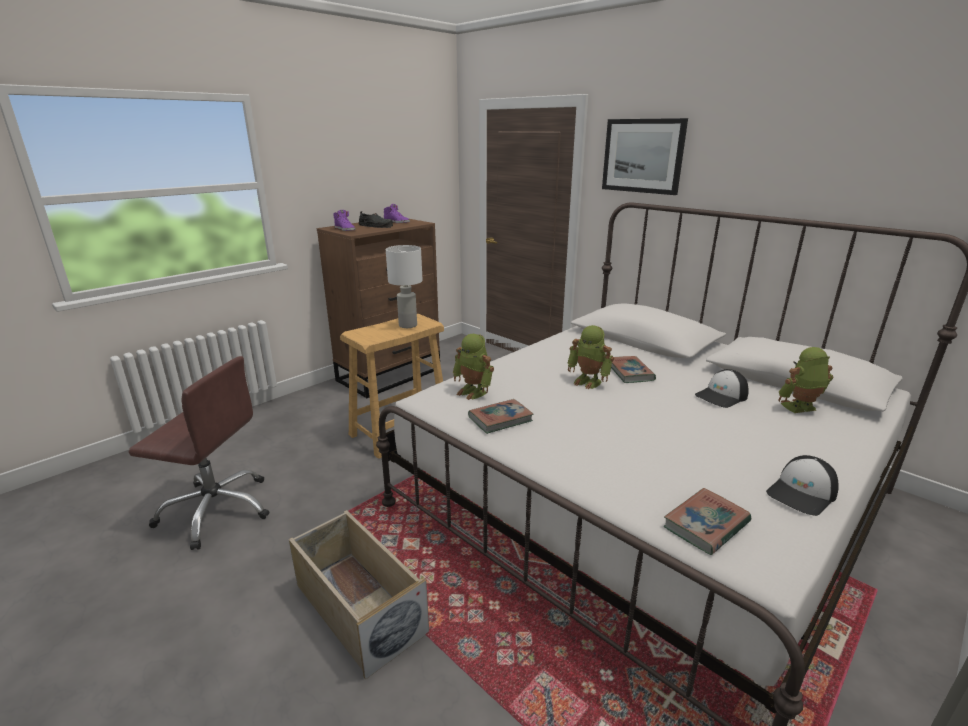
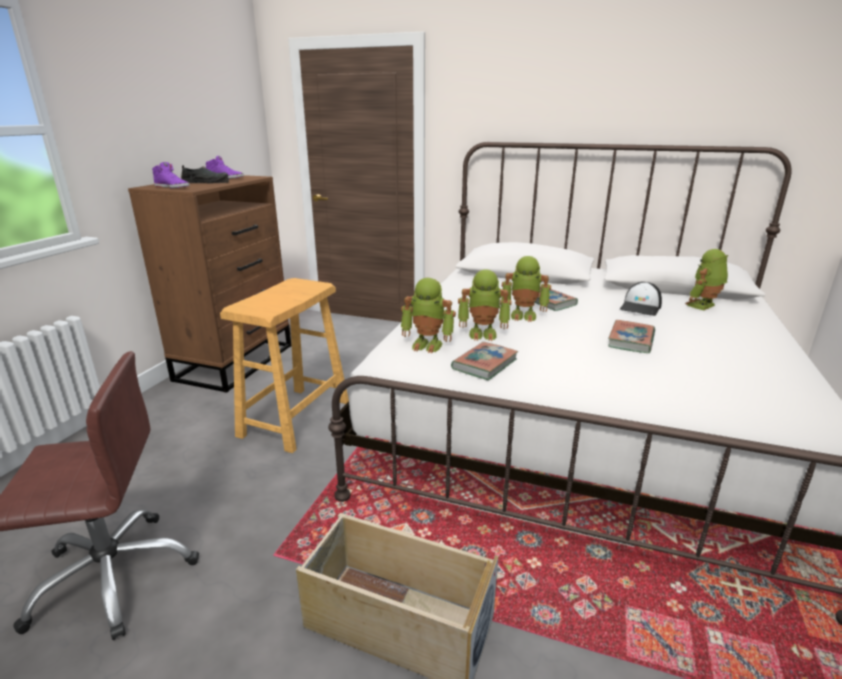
camera: 25 degrees left, 0 degrees up
(408, 325) = (296, 290): white table lamp -> none
(531, 391) = (483, 333): none -> toy robot
(643, 156) = (491, 94): picture -> none
(706, 525) = (754, 410): book -> book (631, 340)
(802, 493) = (782, 368): cap -> none

